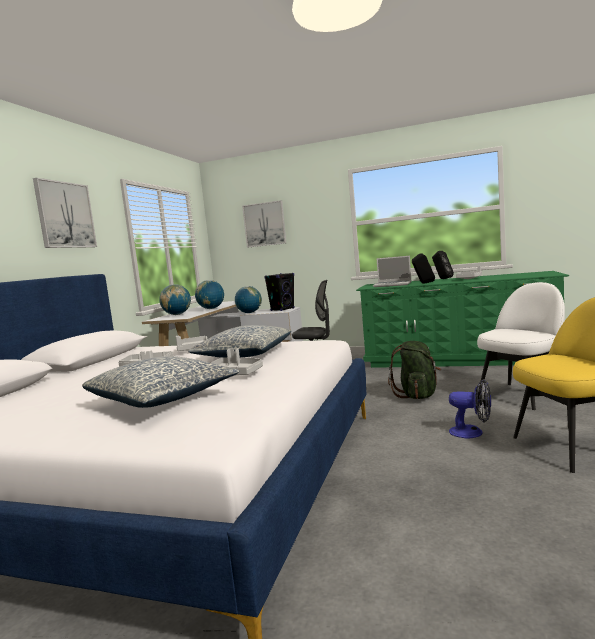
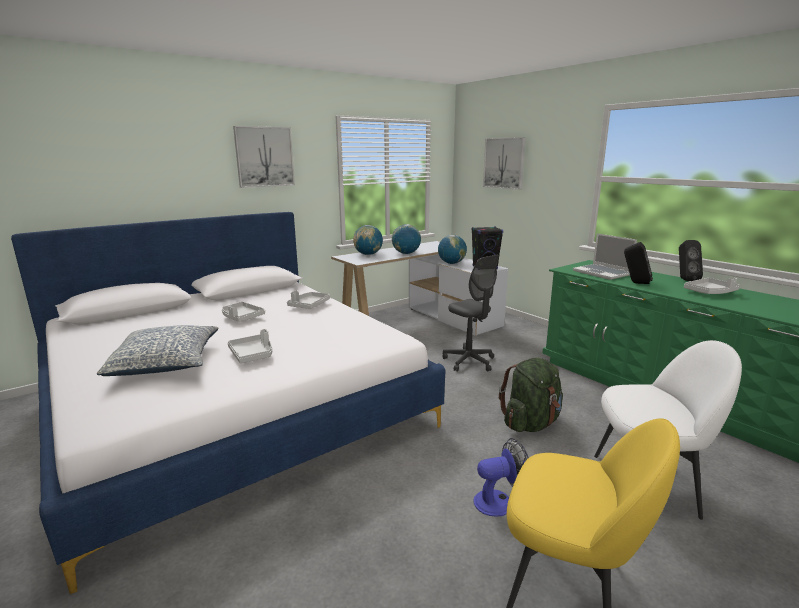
camera: 35 degrees right, 10 degrees up
(245, 354) = (314, 330): pillow -> none
(472, 432) = (500, 501): fan -> fan turned 75 degrees counterclockwise

